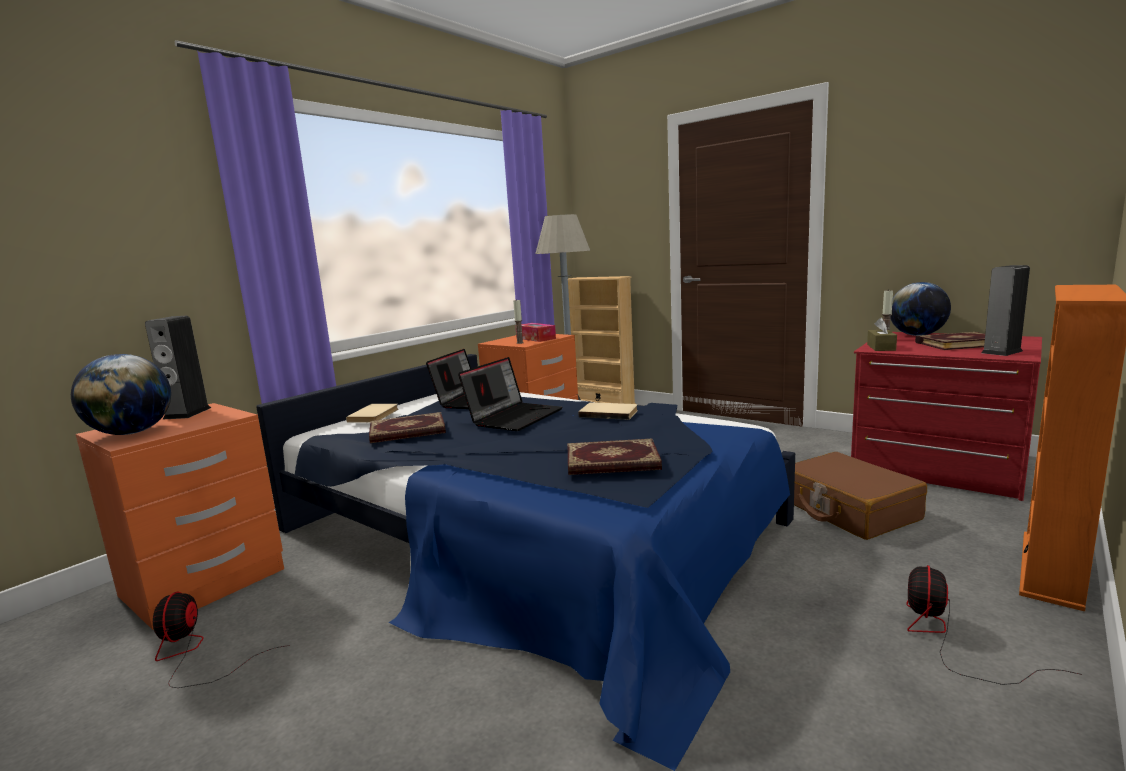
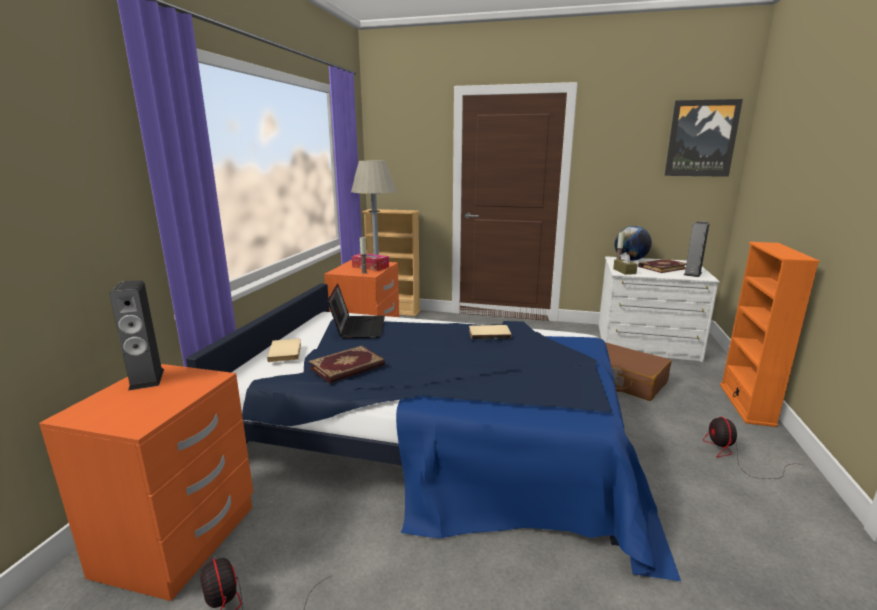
camera: 25 degrees left, 5 degrees up
(132, 433) = (121, 412): globe -> none
(514, 417) = (419, 343): laptop -> none
(612, 462) = (548, 378): book -> none
(938, 465) = (646, 342): red dresser -> white dresser
(1038, 135) = (701, 138): none -> picture

